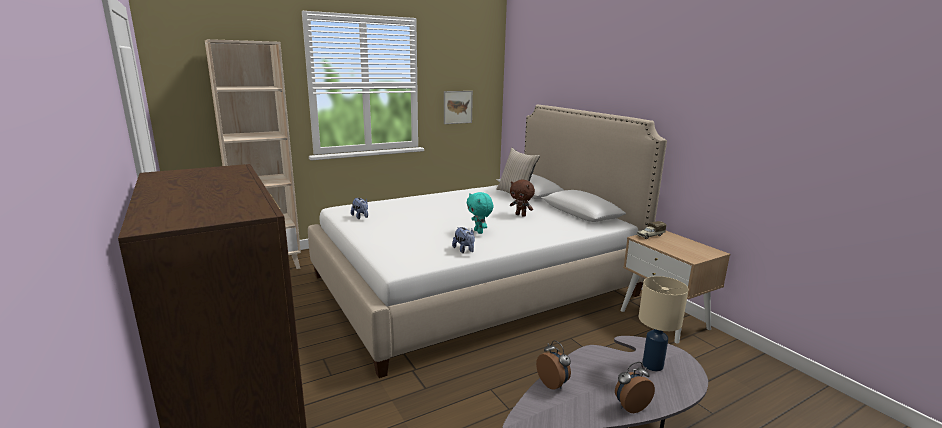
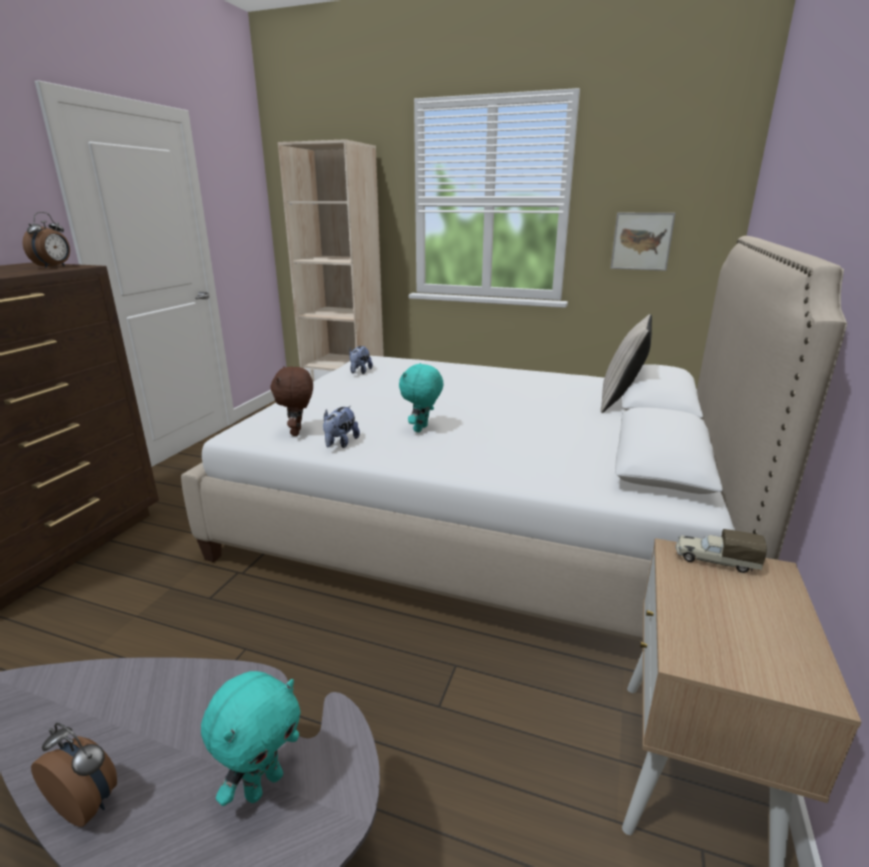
camera: 50 degrees right, 5 degrees up
(521, 215) = (544, 429): brown plush toy -> brown plush toy (297, 432)
(553, 383) = (126, 677): alarm clock -> alarm clock (54, 267)
(652, 365) = (263, 784): beige table lamp -> turquoise plush toy

